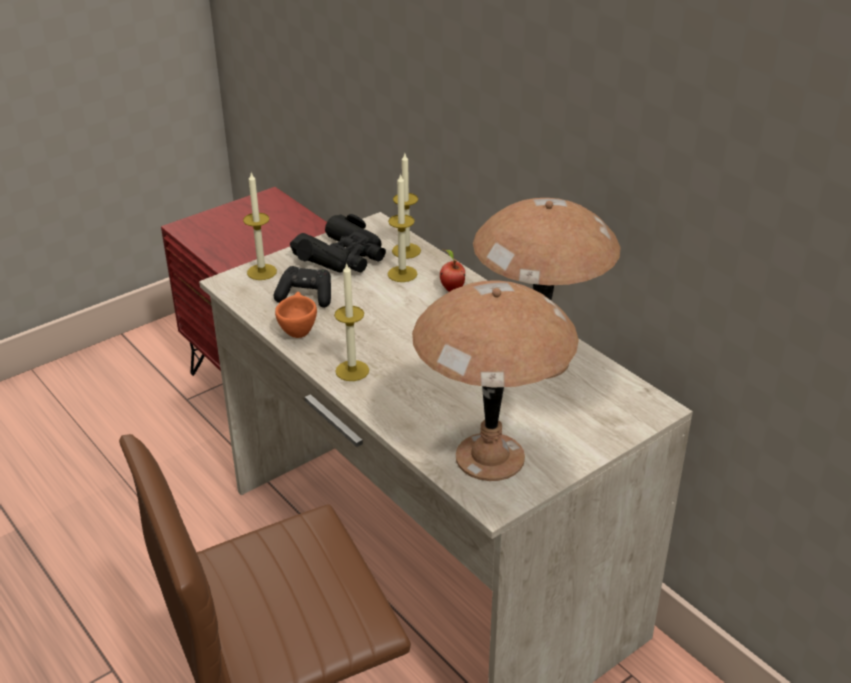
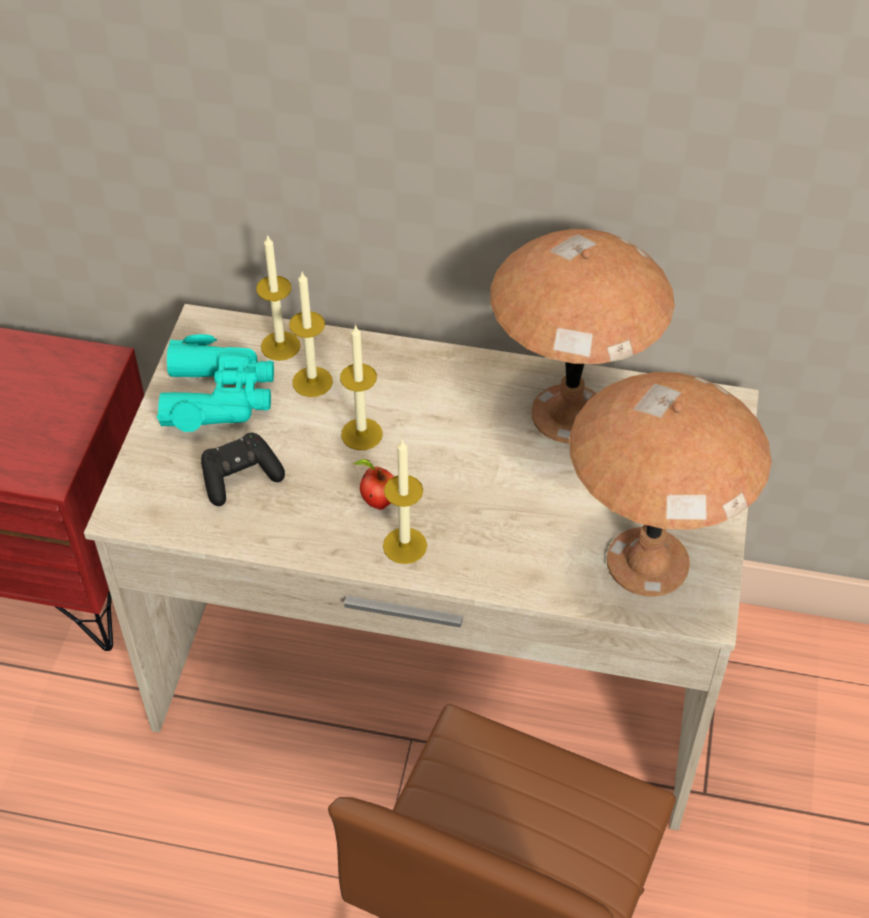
camera: 40 degrees left, 15 degrees up
(261, 272) = (147, 473): candle -> candle (361, 434)
(297, 330) = (285, 530): orange cup -> none
(343, 257) = (218, 395): black binoculars -> turquoise binoculars
(451, 289) = (387, 372): apple -> apple (377, 502)

